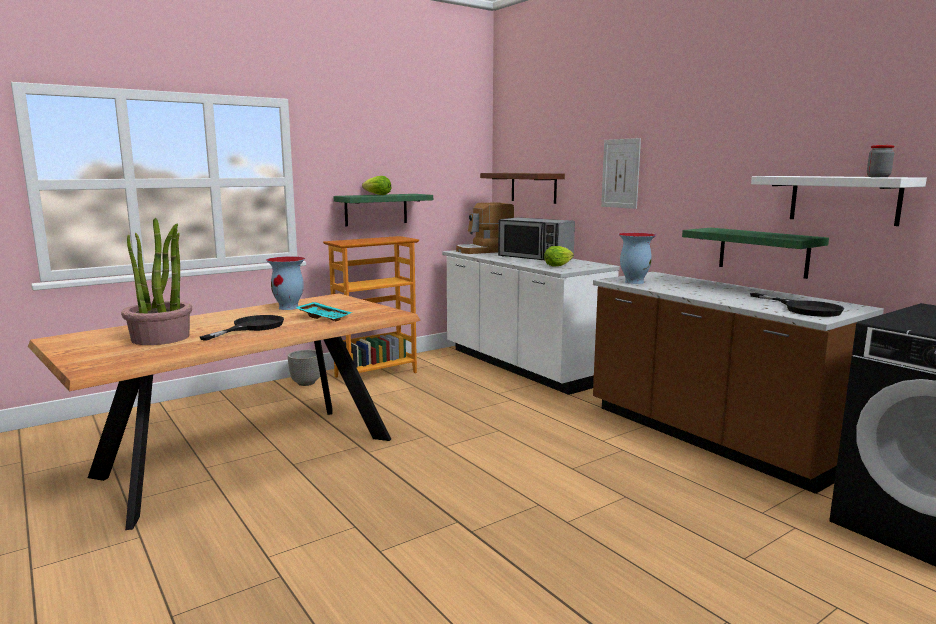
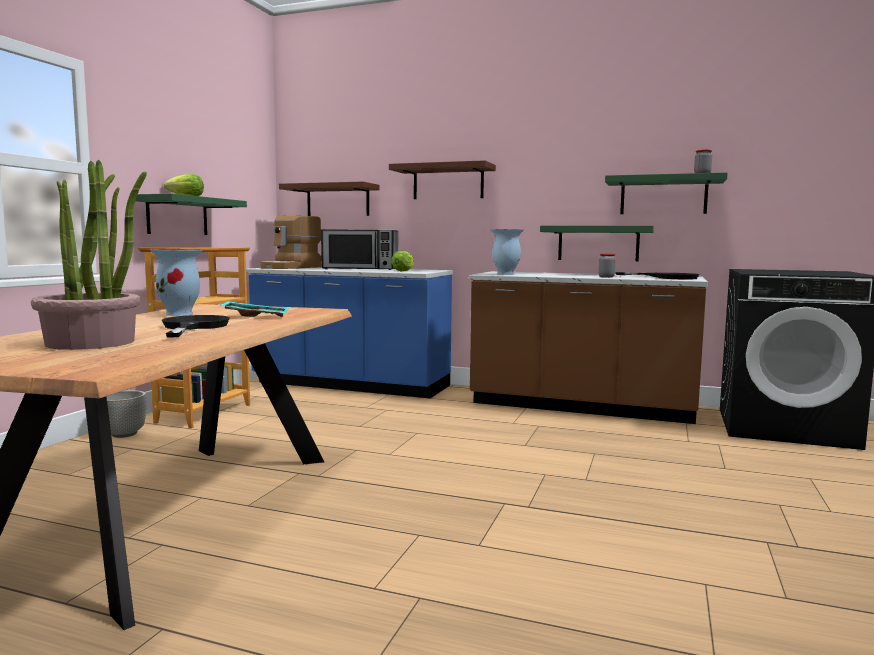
camera: 35 degrees left, 5 degrees down
(521, 366) = (350, 385): white counter -> blue counter
(620, 173) = (448, 182): picture -> brown shelf
(726, 299) = (606, 277): none -> jar
(844, 199) = (663, 196): white shelf -> green shelf

